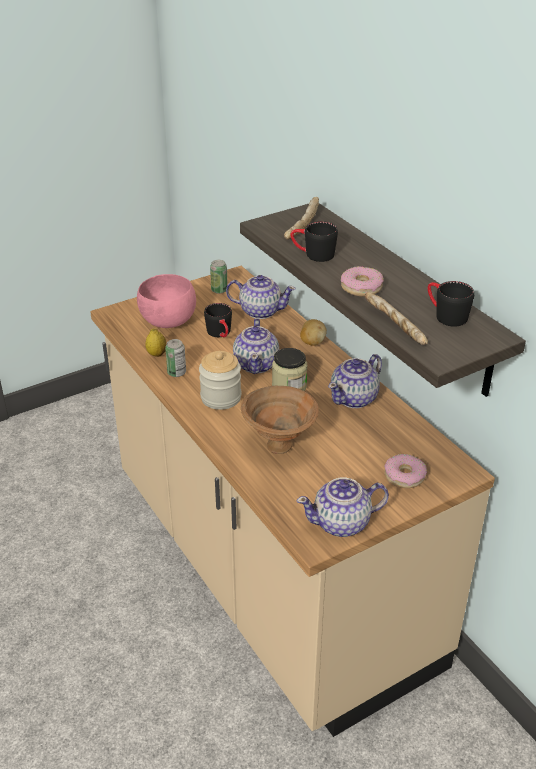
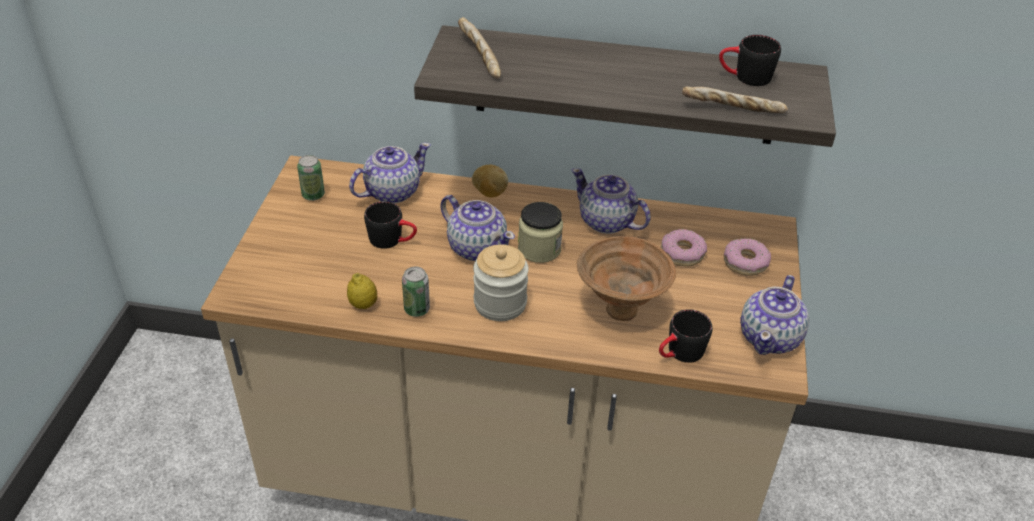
camera: 50 degrees left, 5 degrees up
(168, 322) = (317, 263): pink bowl -> none
(313, 254) = (545, 81): black mug -> black mug (679, 354)
(354, 398) = (607, 222): teapot -> teapot turned 135 degrees clockwise
(361, 287) = (643, 89): donut -> donut (682, 253)

